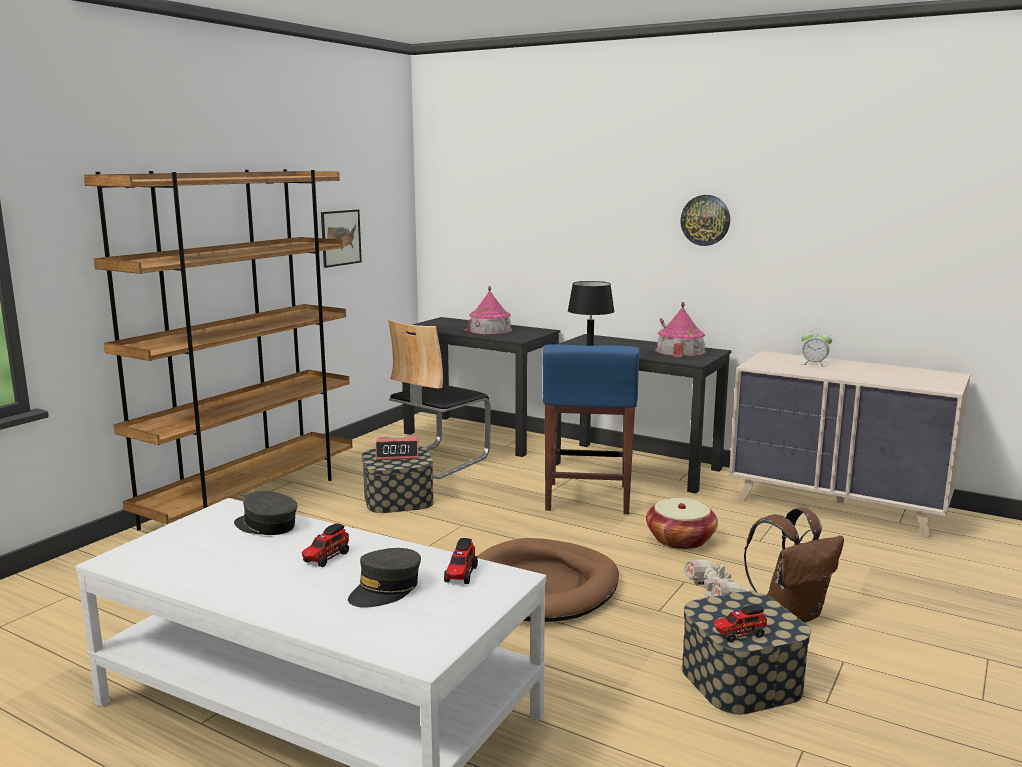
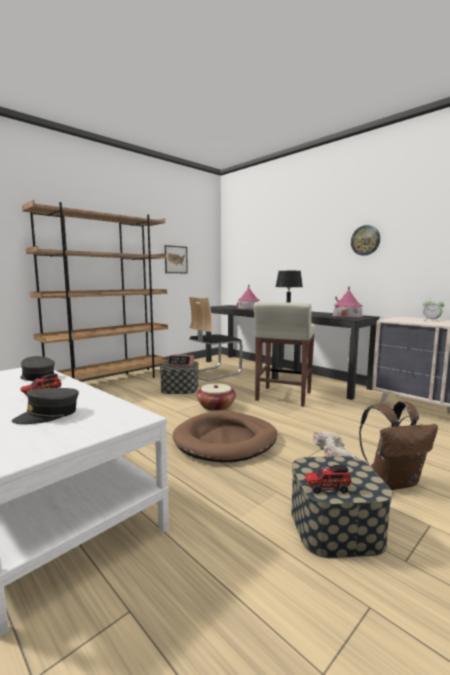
camera: 15 degrees right, 5 degrees down
(460, 575) = (108, 412): toy truck -> none
(587, 499) = (283, 397): blue stool -> beige stool
(680, 540) = (330, 423): basket -> basket (216, 406)

